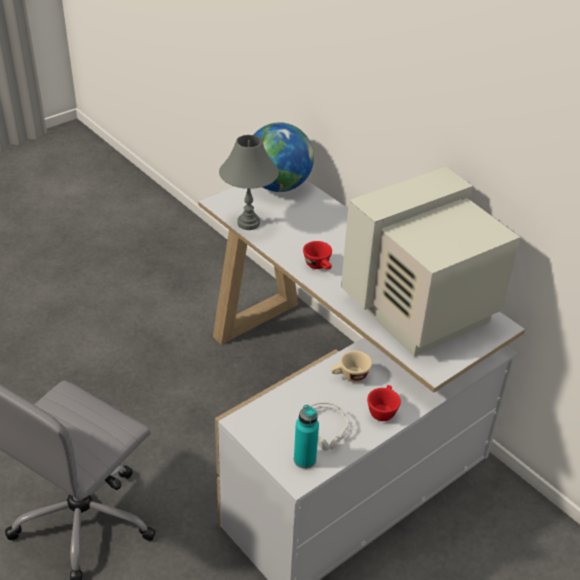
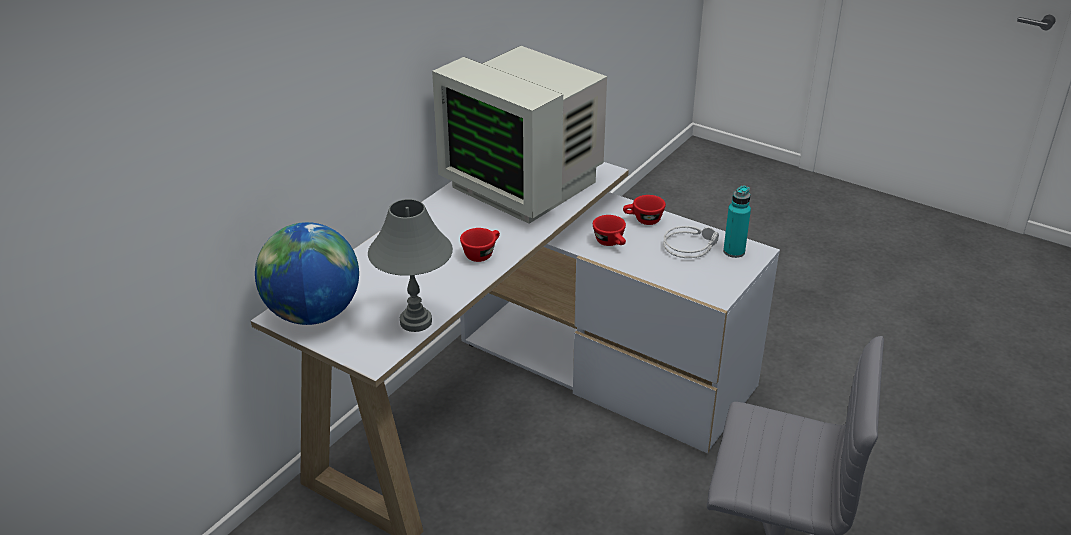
camera: 105 degrees left, 5 degrees down
(350, 376) = (611, 243): beige cup -> red cup

